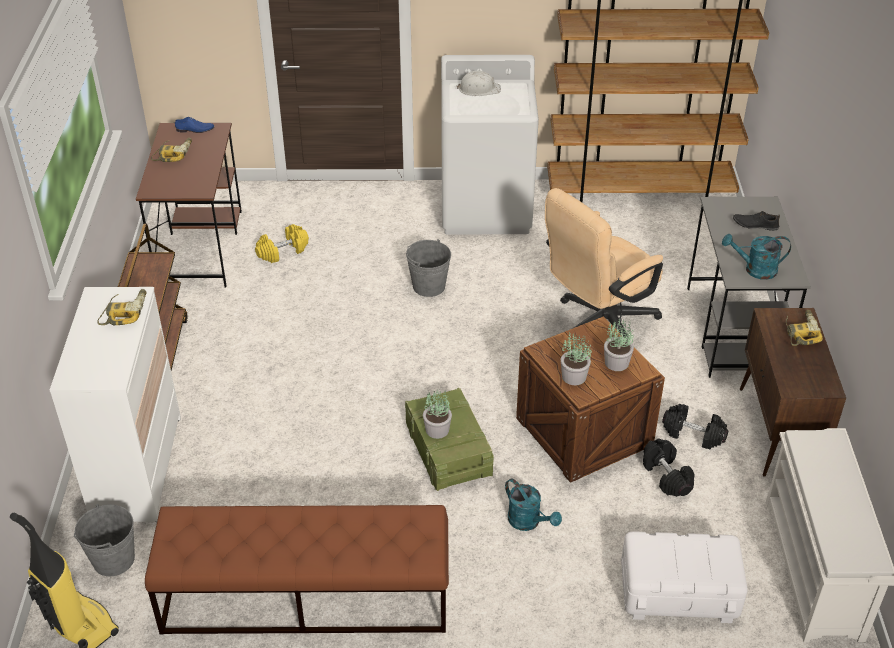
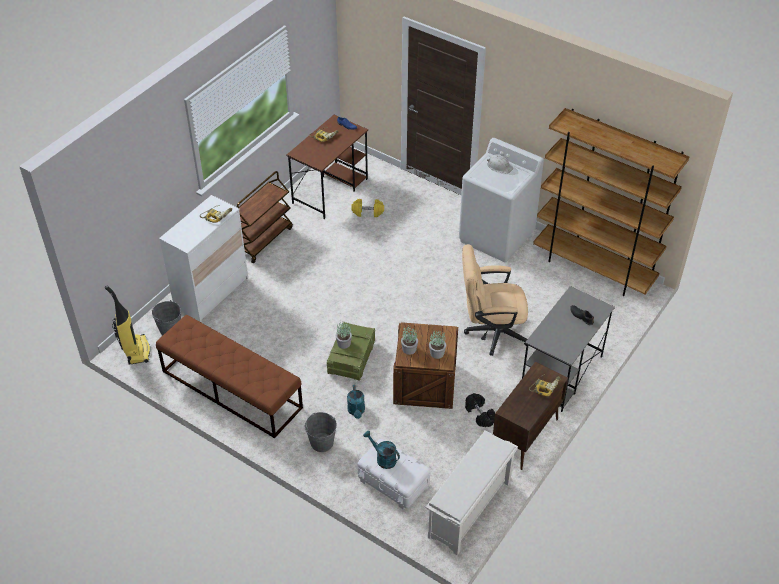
camera: 35 degrees right, 5 degrees up
(429, 286) = (423, 267): grey bucket -> grey bucket (322, 442)
(666, 476) = (444, 427): black dumbbell -> none
(754, 270) = (551, 341): turquoise watering can -> turquoise watering can (383, 458)

